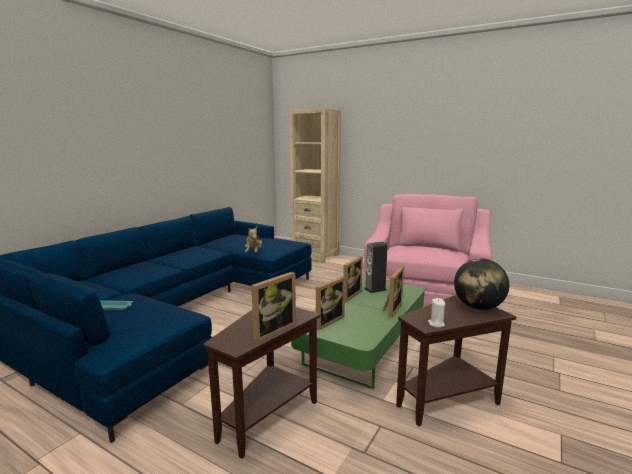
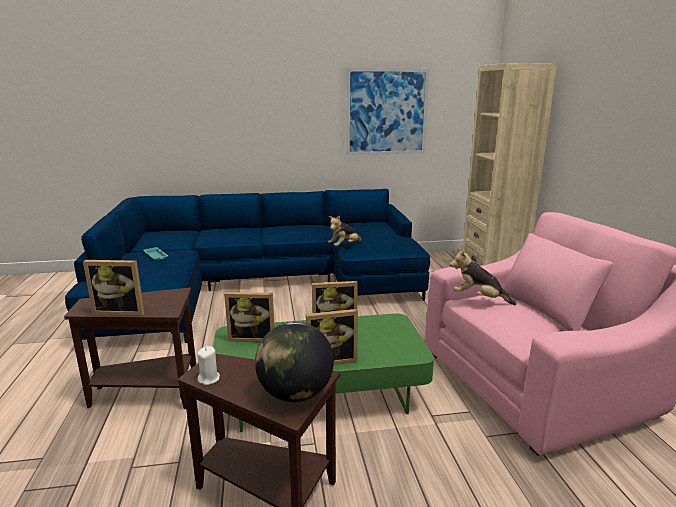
camera: 50 degrees right, 5 degrees up
(218, 144) = (387, 112): none -> picture
(375, 289) = (375, 333): speaker -> none
(404, 250) = (479, 298): none -> plush toy

